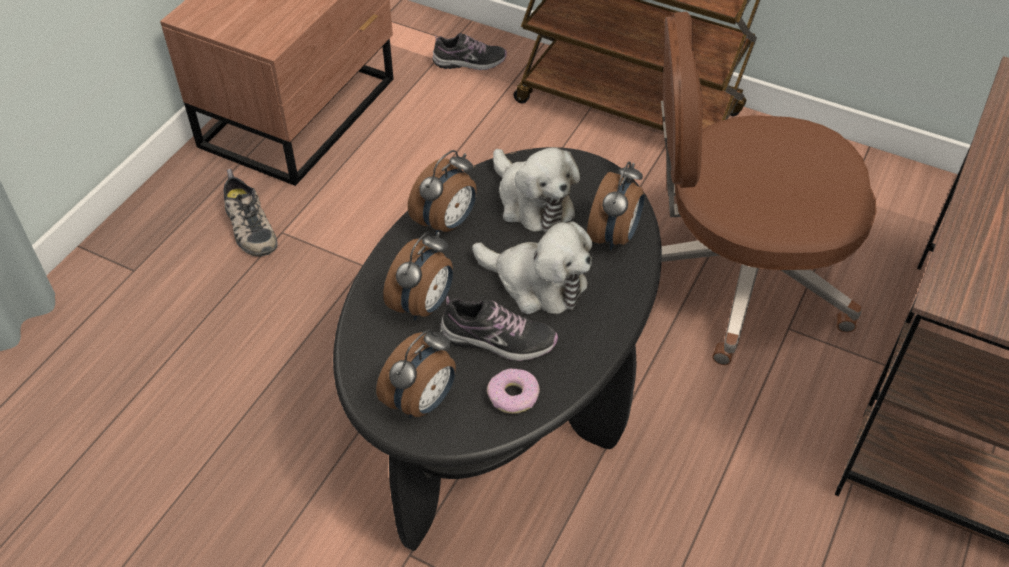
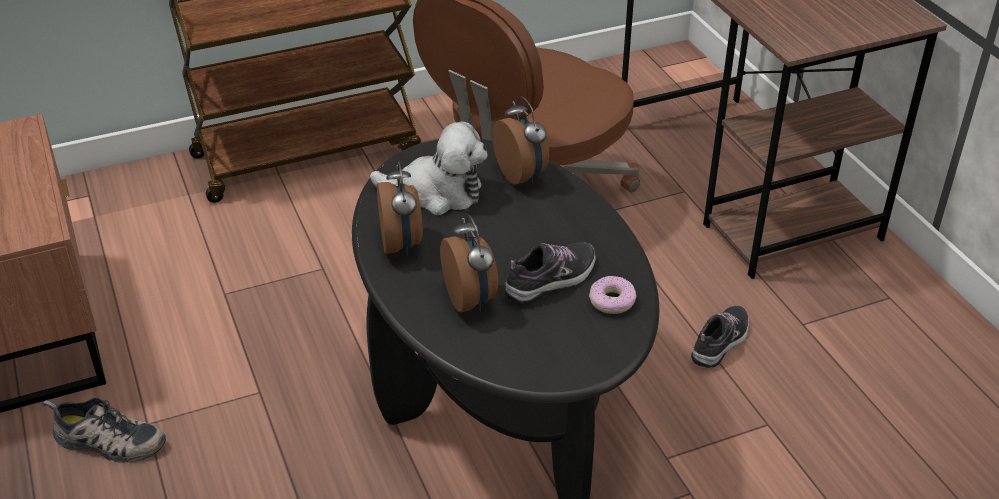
camera: 50 degrees left, 10 degrees down
(422, 402) = (565, 349): alarm clock -> none
(469, 62) = (128, 201): shoe -> shoe (720, 342)
(537, 283) = (520, 233): plush toy -> none

